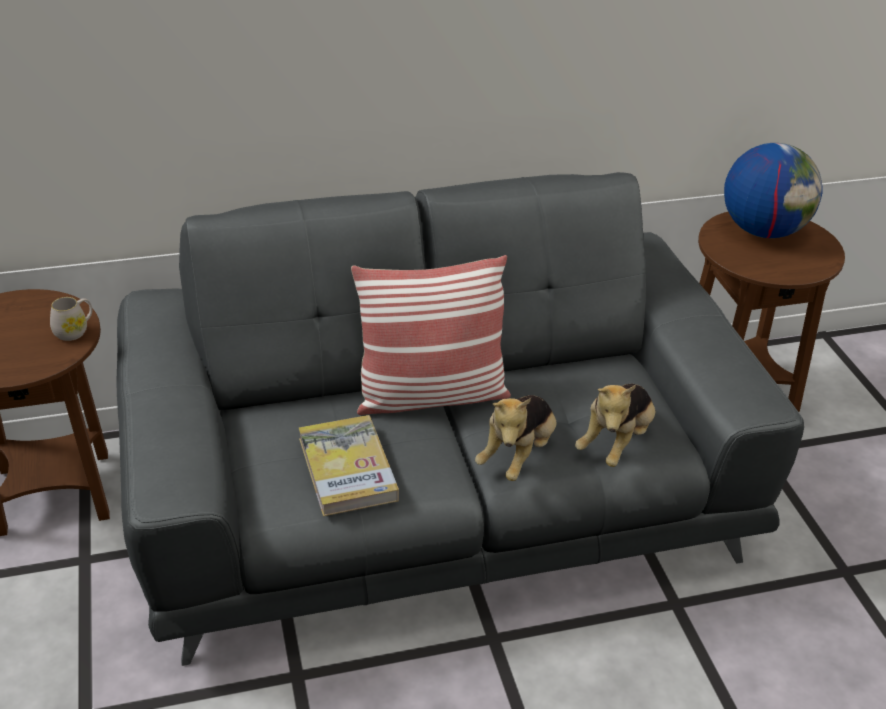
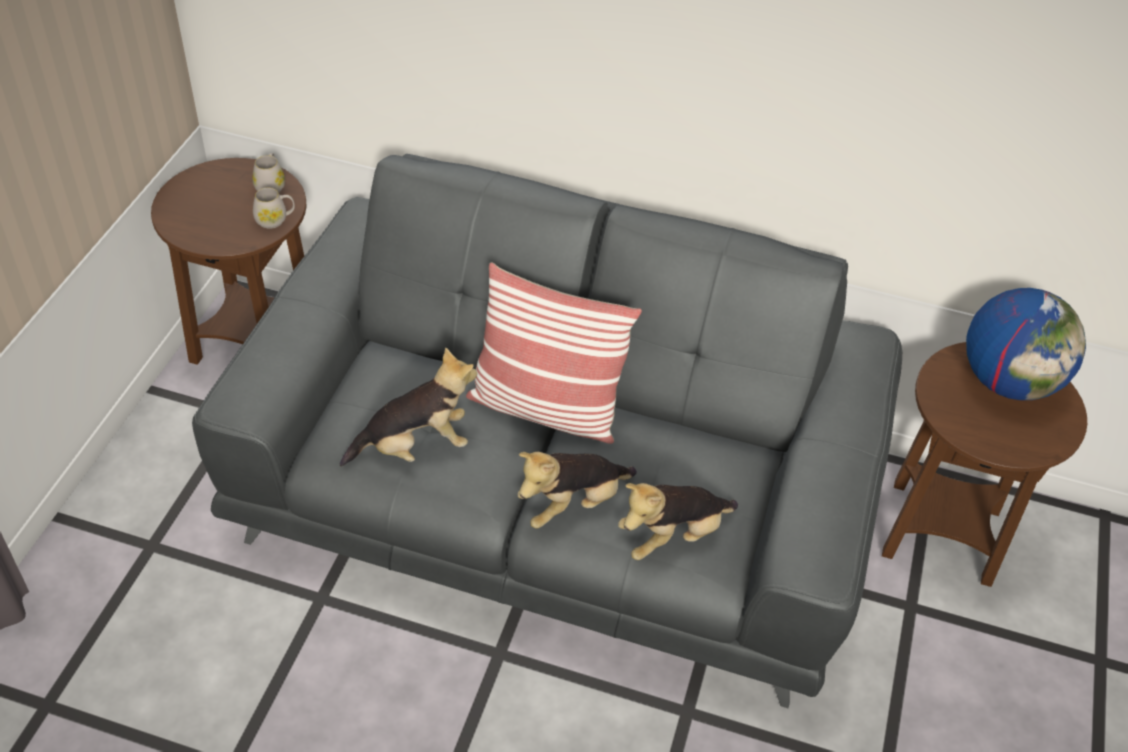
camera: 30 degrees right, 10 degrees up
(44, 306) = (271, 185): none -> white mug
(347, 469) = (415, 446): book -> plush toy

